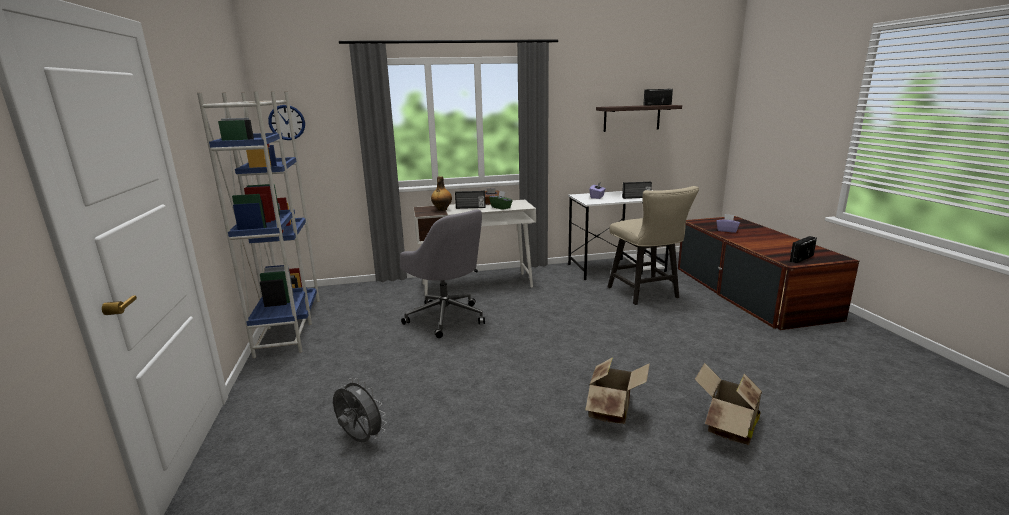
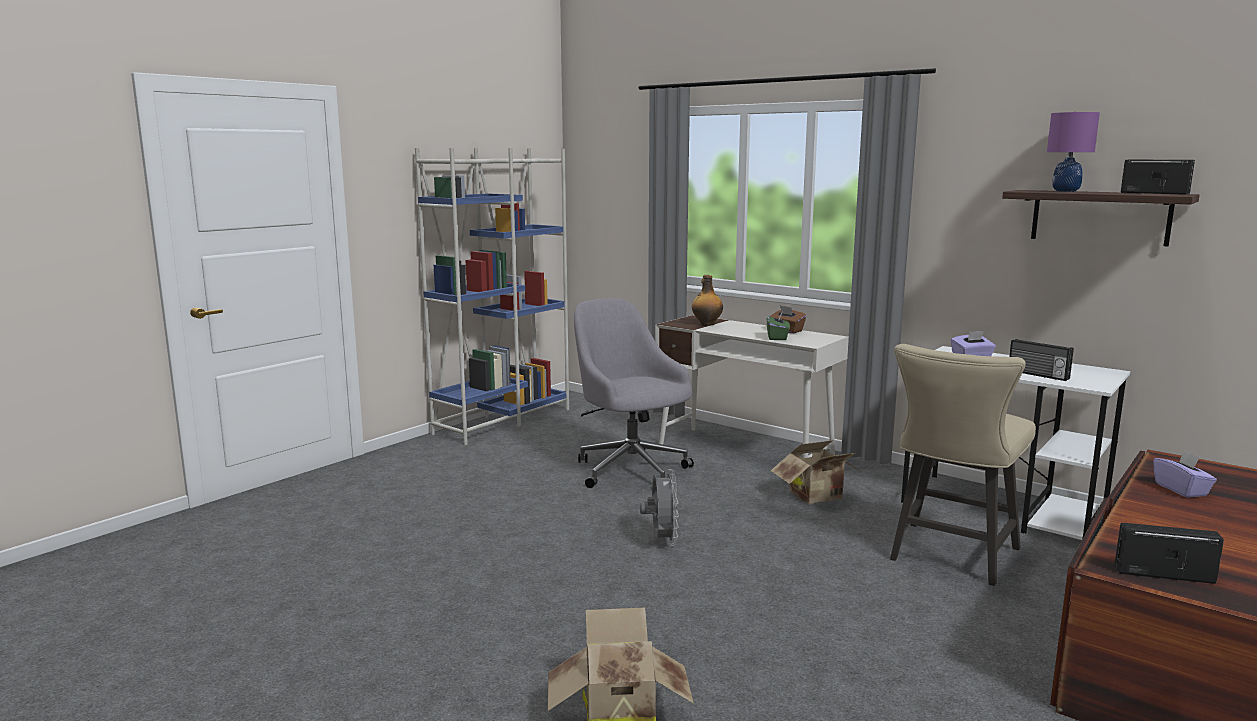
camera: 50 degrees right, 5 degrees down
(287, 122) = (590, 185): wall clock -> none
(360, 439) = (358, 522): grey fan -> grey fan (661, 542)
(446, 318) = (630, 470): grey office chair -> grey office chair turned 135 degrees clockwise
(470, 207) = (744, 329): radio -> none
(613, 411) = (557, 627): cardboard box -> cardboard box (818, 497)
(623, 106) = (1065, 191): none -> purple table lamp

